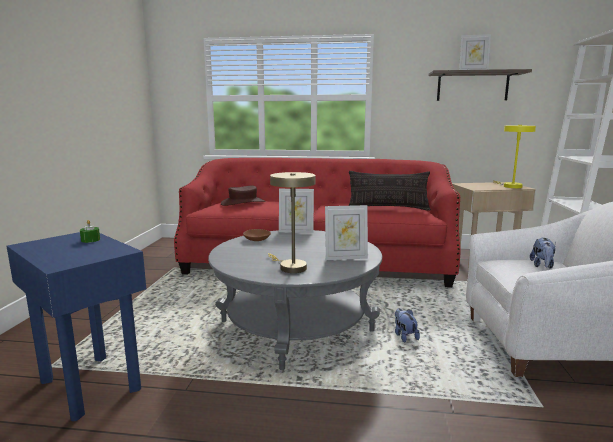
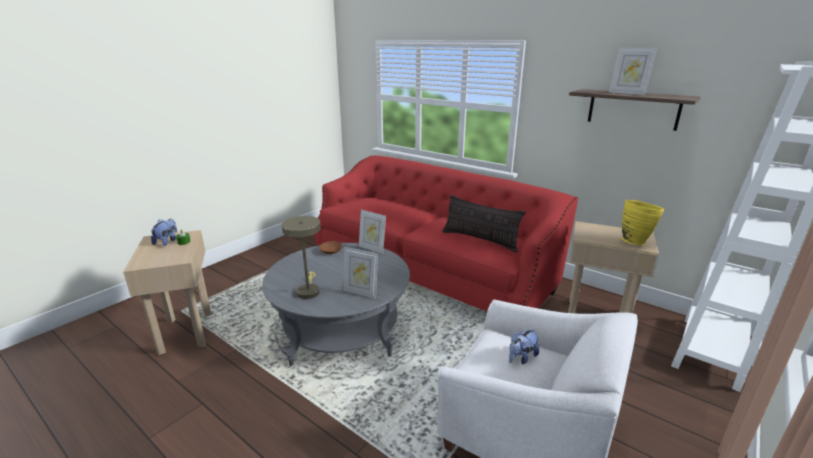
camera: 30 degrees right, 10 degrees up
(91, 384) = (187, 332): blue side table -> beige side table
(243, 203) = (371, 204): brown hat -> none
(404, 336) = (408, 371): plush toy -> plush toy (167, 241)
(510, 186) = (635, 241): yellow table lamp -> yellow vase

